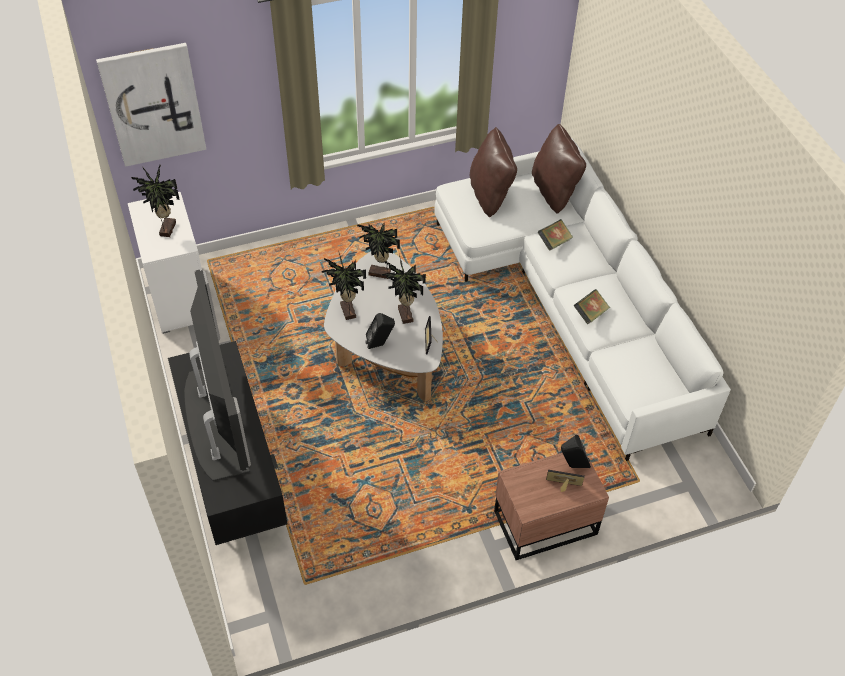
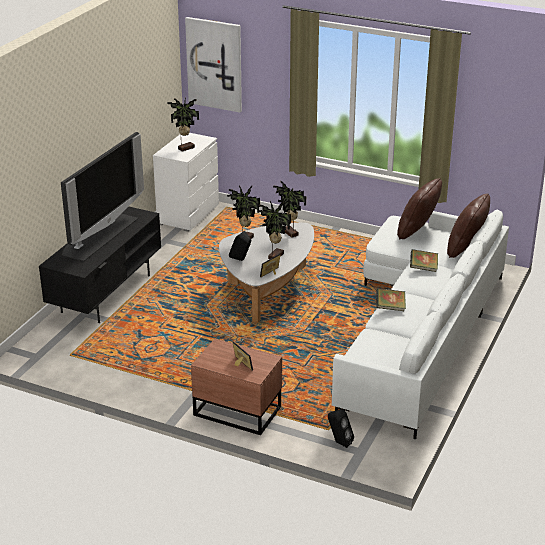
camera: 45 degrees right, 20 degrees down
(572, 465) = (261, 360): black speaker -> black speaker (339, 442)

